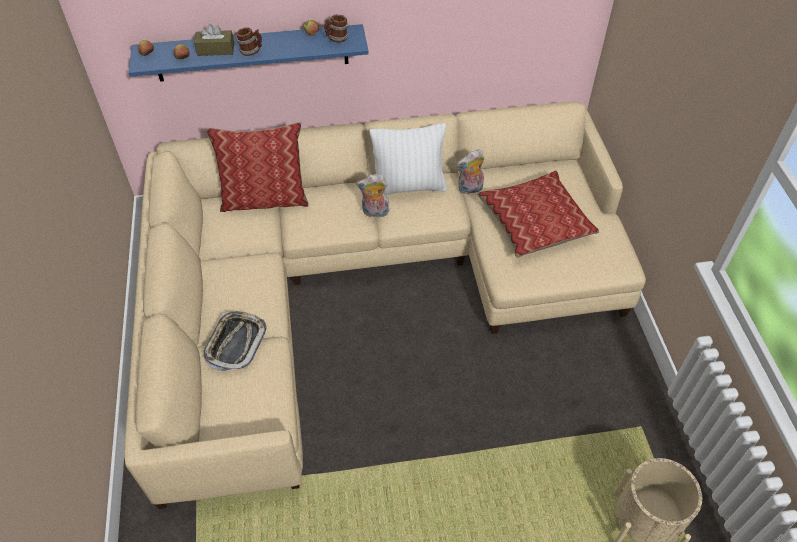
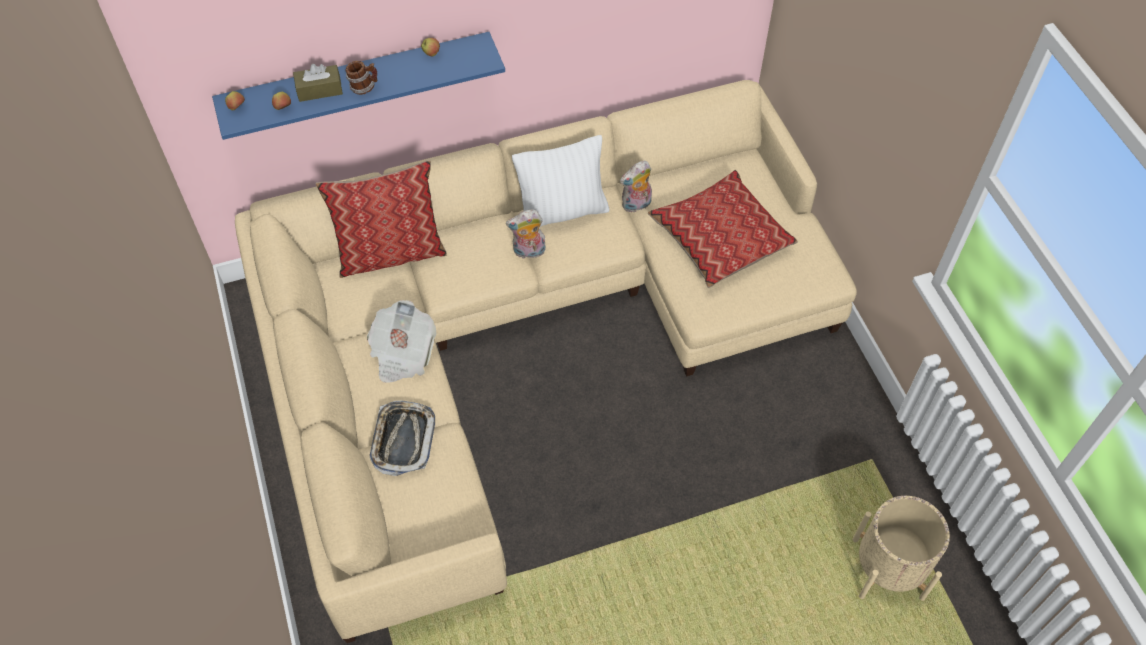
camera: 10 degrees left, 5 degrees up
(253, 275) = (402, 353): none -> newspaper
(337, 39) = (463, 57): mug -> none

